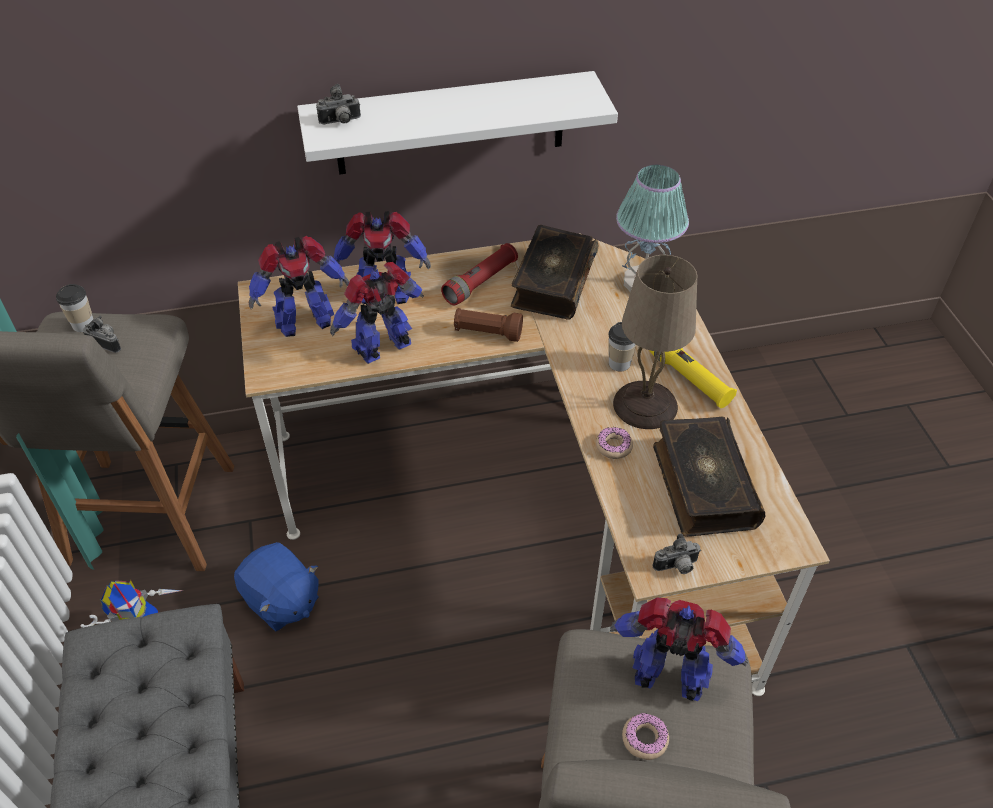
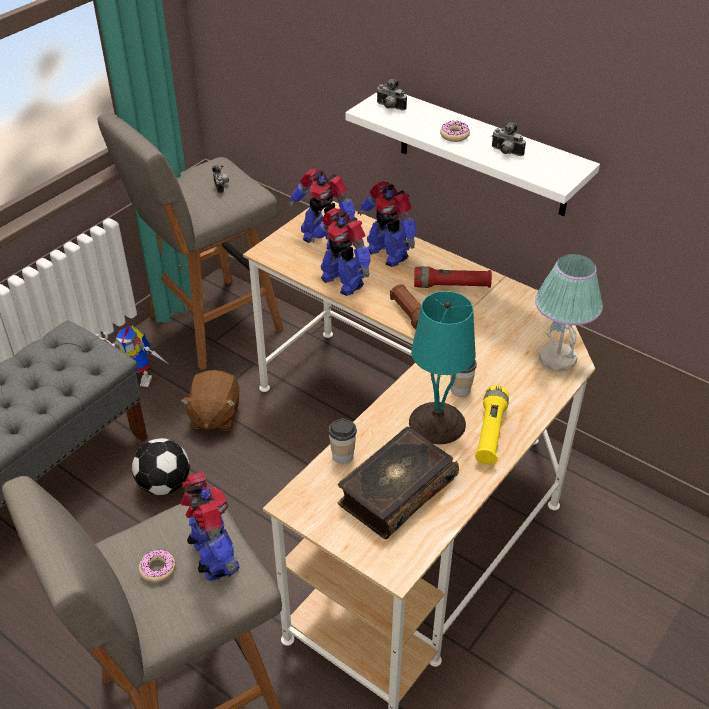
camera: 50 degrees right, 5 degrees down
(83, 324) = (225, 170): cup -> cup (342, 456)
(281, 601) = (214, 416): blue plush toy -> brown plush toy
(327, 708) = (164, 485): none -> football
(385, 348) = (342, 281): toy robot -> toy robot turned 150 degrees counterclockwise
(552, 283) = (496, 316): book -> none
(613, 446) = (380, 428): donut -> donut (454, 135)
(645, 403) = (438, 422): beige table lamp -> turquoise table lamp
(676, 567) = (308, 514): camera -> camera (505, 152)

